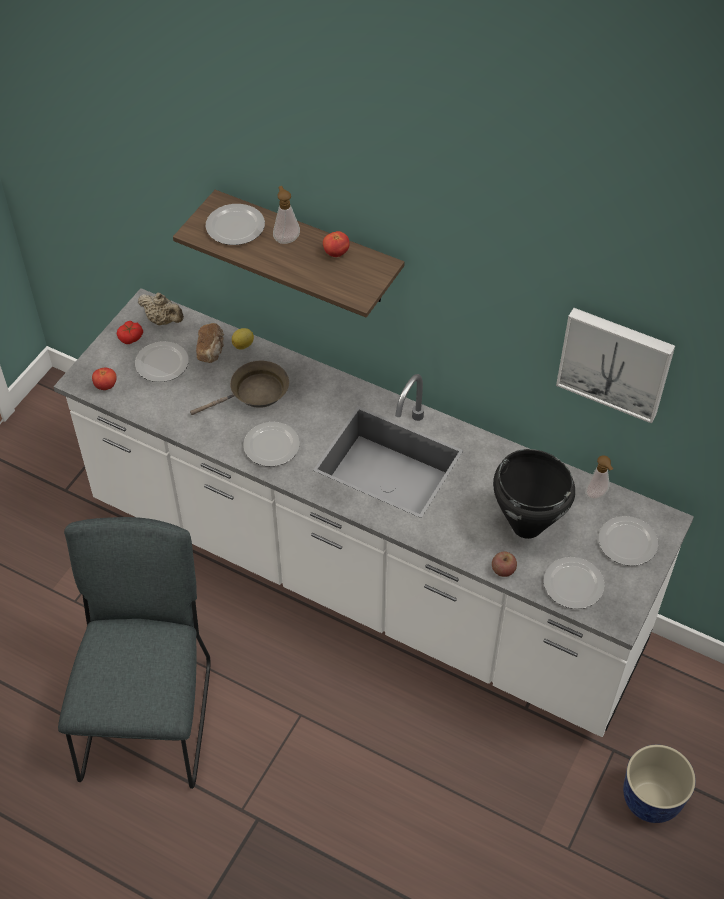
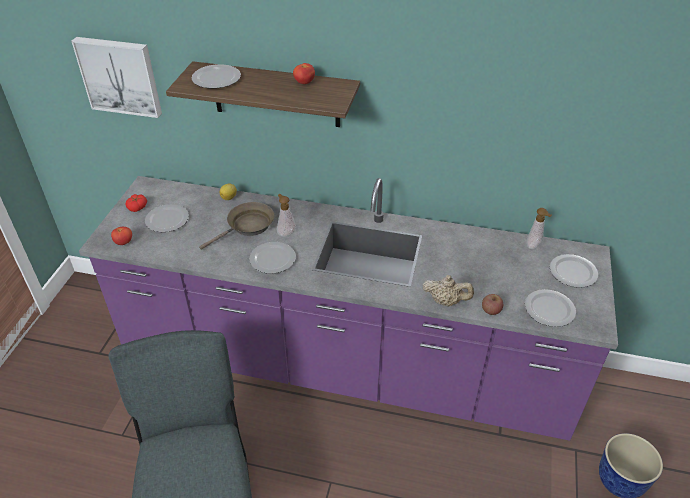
camera: 15 degrees left, 10 degrees down
(163, 320) = (161, 192): beige teapot -> beige teapot (446, 301)
(211, 350) = (205, 204): bread -> none
(286, 238) = (260, 80): soap dispenser -> soap dispenser (286, 233)
(362, 577) = (345, 367): white counter -> purple counter
(526, 525) = (493, 275): black cooking pot -> none
(615, 362) = (546, 122): picture -> picture (120, 76)

